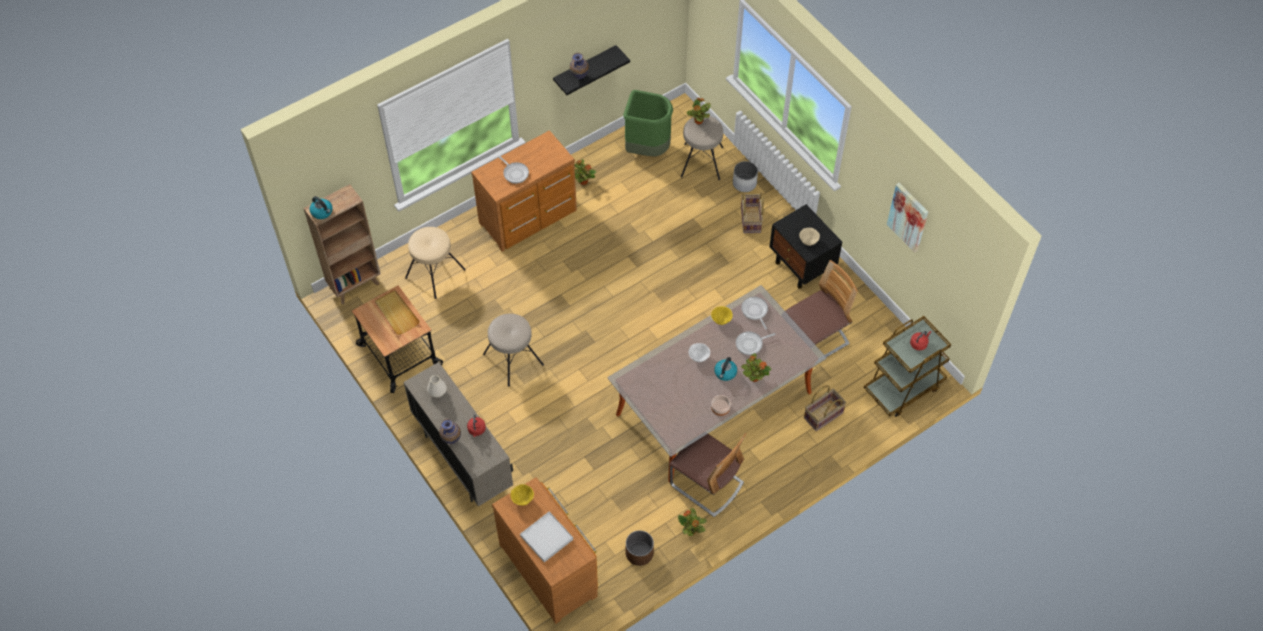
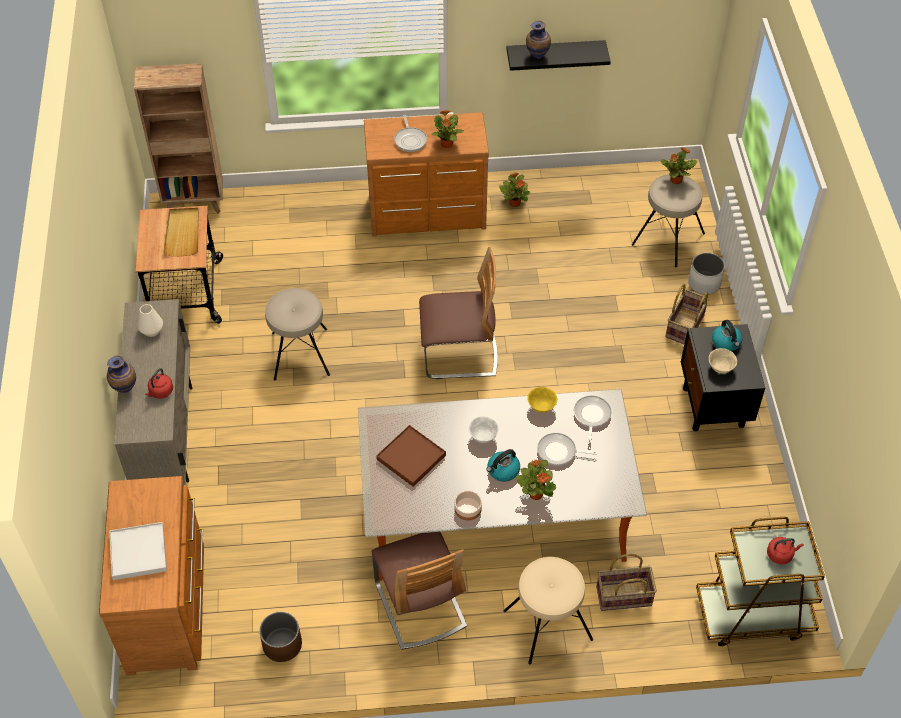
camera: 30 degrees right, 5 degrees down
(322, 212) = (151, 78): kettle -> kettle (726, 343)
(434, 273) = (284, 227): beige stool -> beige stool (547, 624)
(522, 499) = (146, 494): yellow bowl -> none
(647, 149) = (612, 199): green trash can -> none
(663, 393) = (411, 457): none -> brown tray
(691, 531) = (362, 651): potted plant -> potted plant (446, 144)
(814, 340) = (672, 499): chair -> chair (459, 354)
(908, 217) = (842, 372): picture -> none

